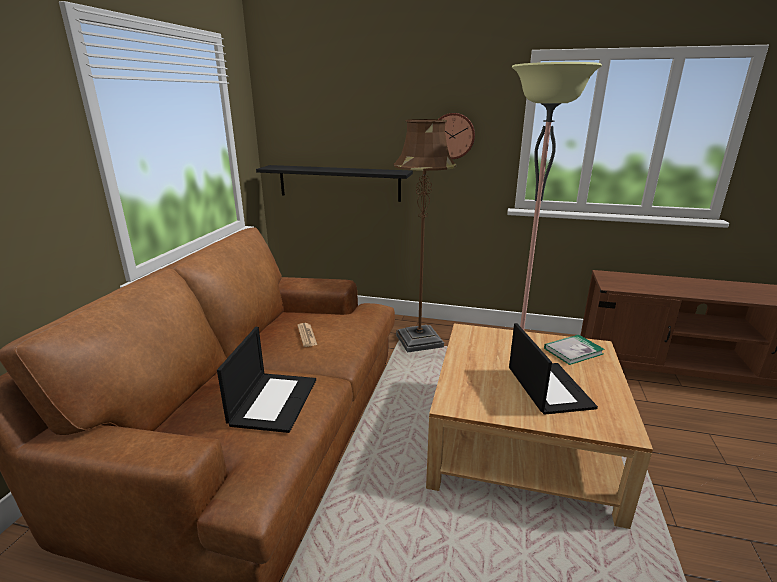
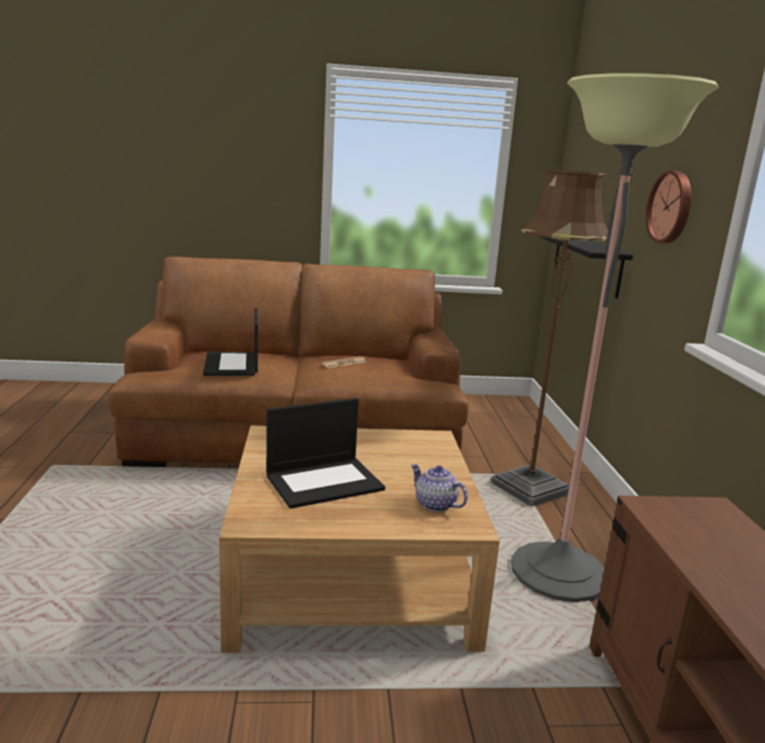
camera: 70 degrees right, 5 degrees down
(273, 401) = (232, 364): laptop -> laptop turned 90 degrees clockwise
(573, 351) = (435, 504): book -> teapot

